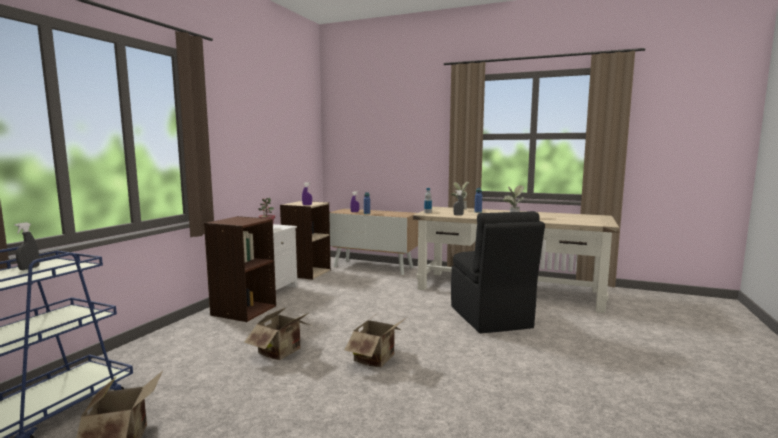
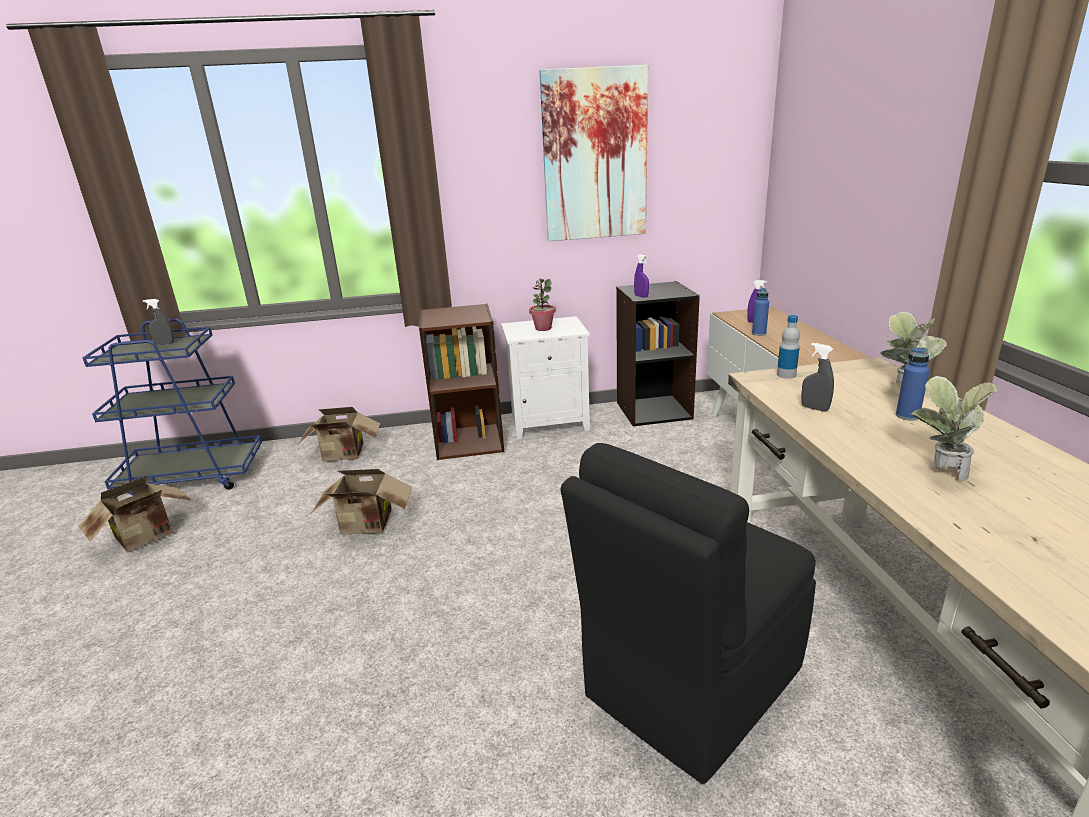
camera: 60 degrees right, 15 degrees up
(268, 132) = (595, 156): none -> picture
(306, 273) = (653, 410): beige bookcase -> black bookcase
(378, 359) = (393, 612): cardboard box -> cardboard box (344, 455)

